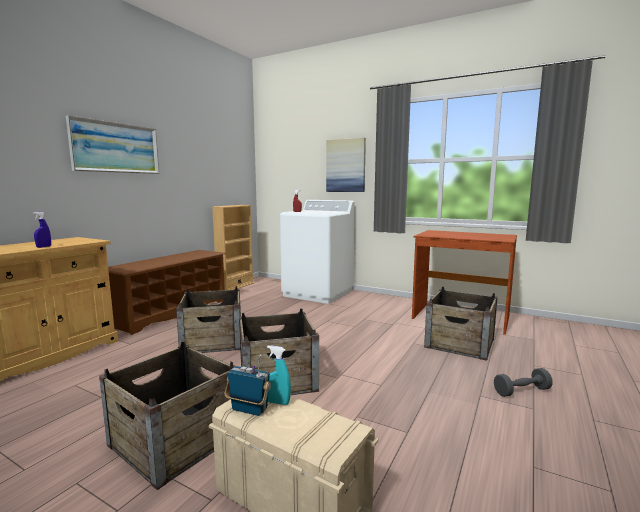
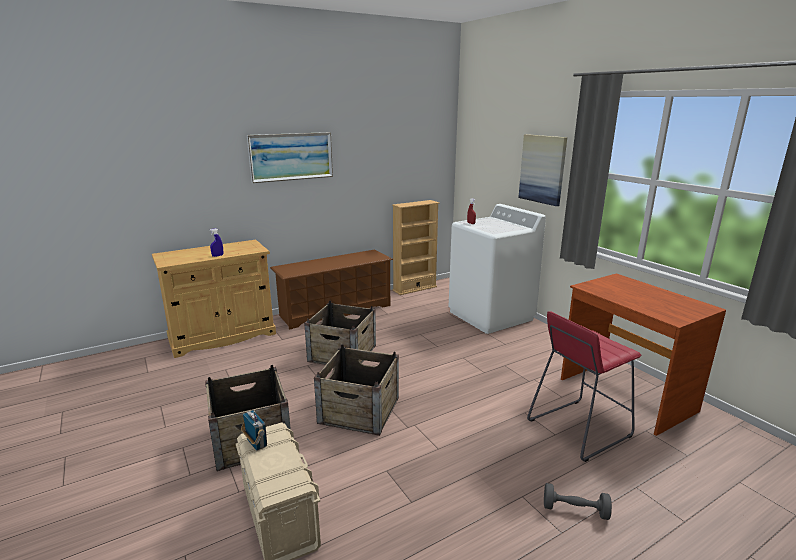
camera: 30 degrees right, 10 degrees up
(278, 402) = (278, 444): turquoise spray bottle -> none
(459, 343) = (578, 429): crate -> red stool

